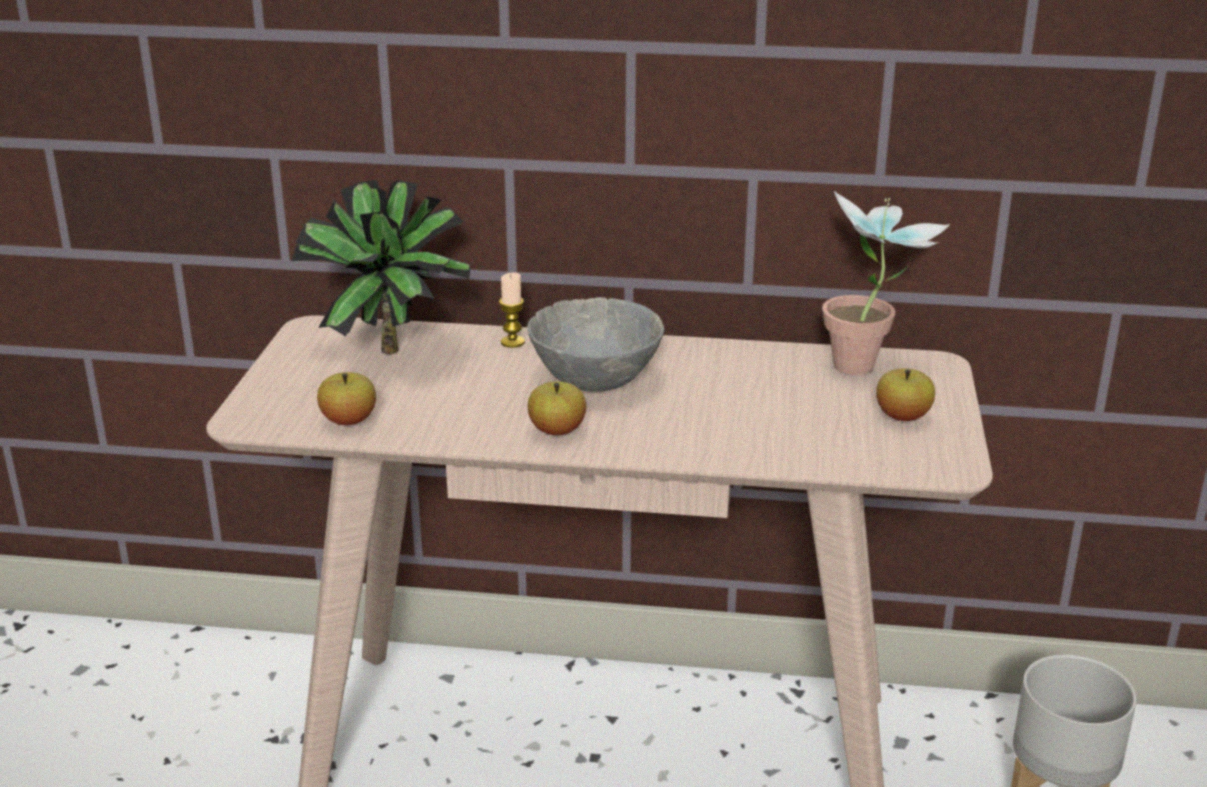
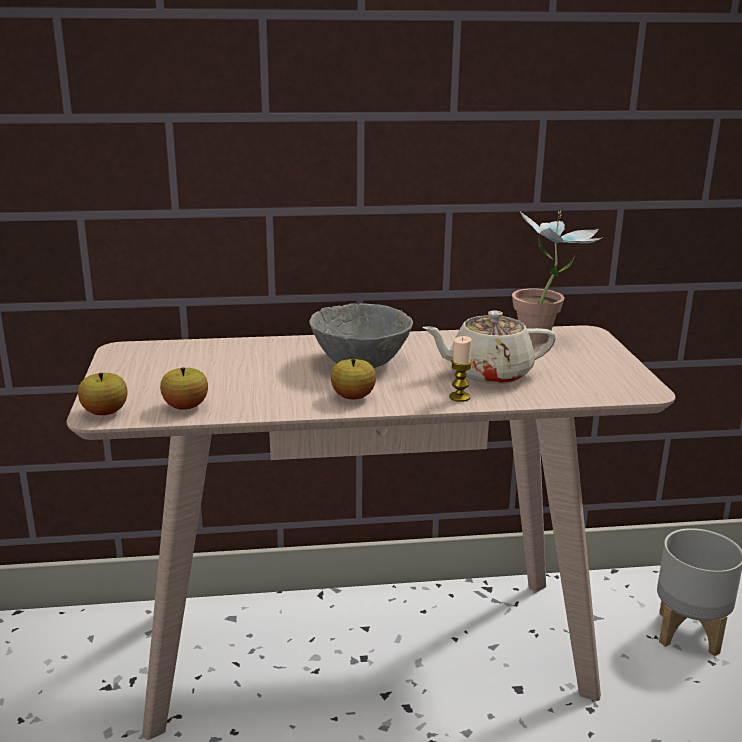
camera: 15 degrees left, 5 degrees down
(394, 356) = (198, 361): potted plant -> none
(512, 342) = (284, 345): candle -> candle (459, 397)
(753, 416) = (488, 374): none -> beige teapot
(902, 417) = (589, 364): apple -> apple (105, 412)

